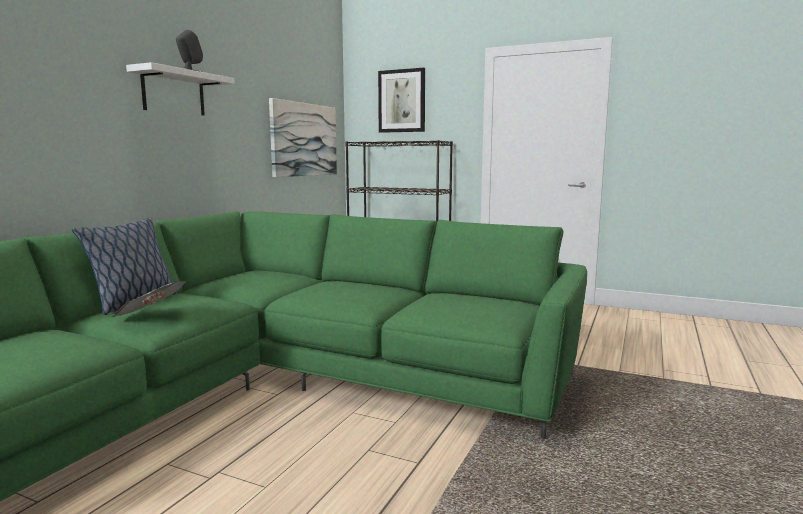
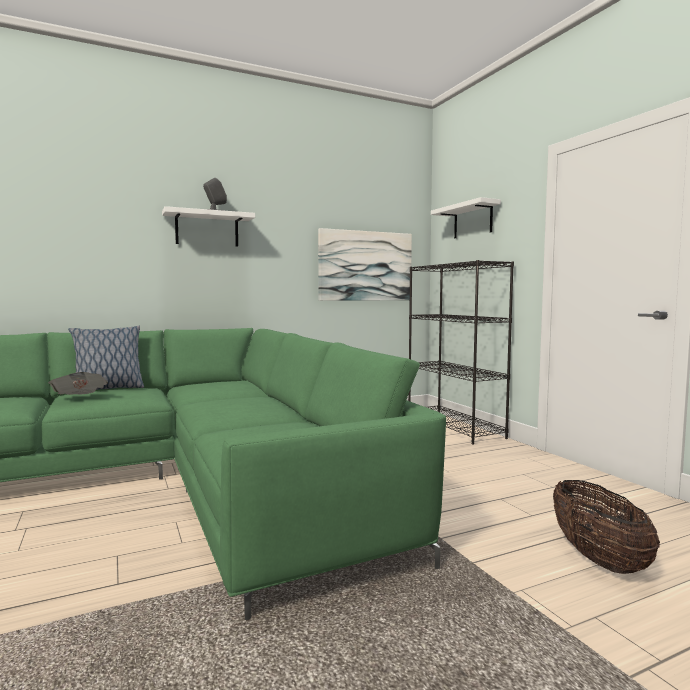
camera: 40 degrees right, 5 degrees down
(402, 101) = (473, 220): picture -> white shelf
(618, 344) = (598, 558): none -> basket

